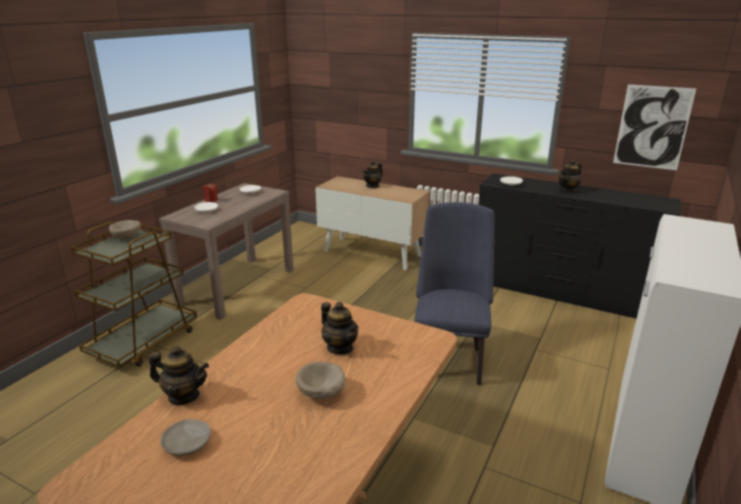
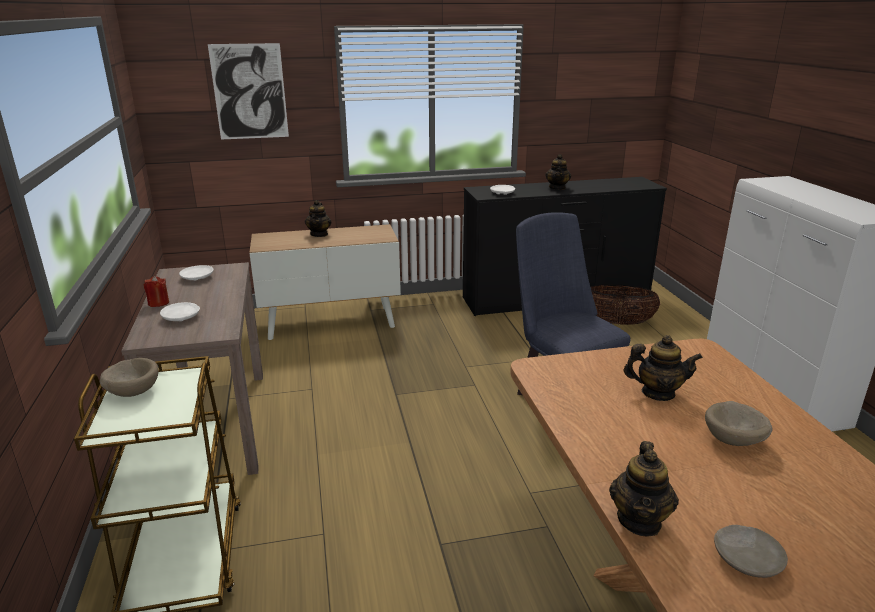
camera: 40 degrees left, 0 degrees up
(184, 396) = (640, 520): teapot -> teapot turned 135 degrees clockwise
(585, 330) = (617, 323): none -> basket
(652, 127) = (605, 112): picture -> picture (249, 92)

